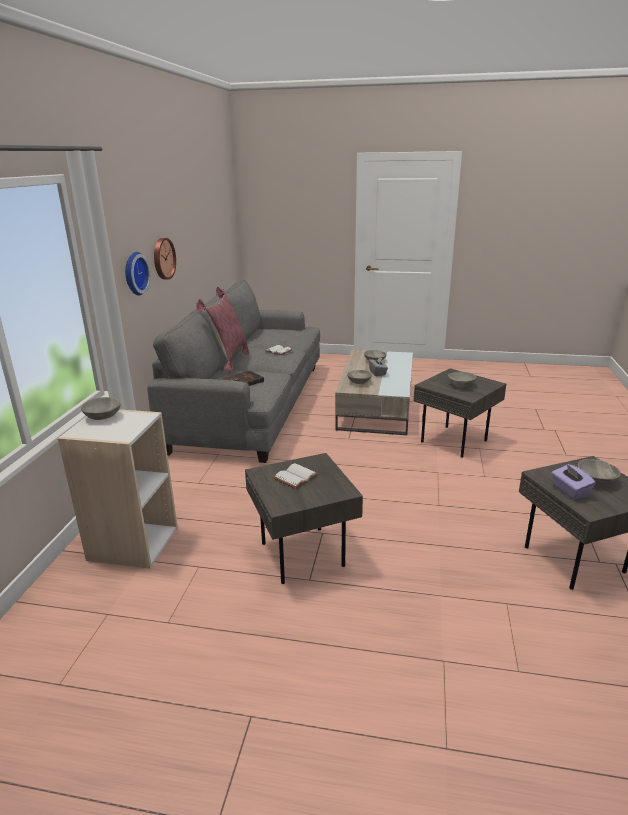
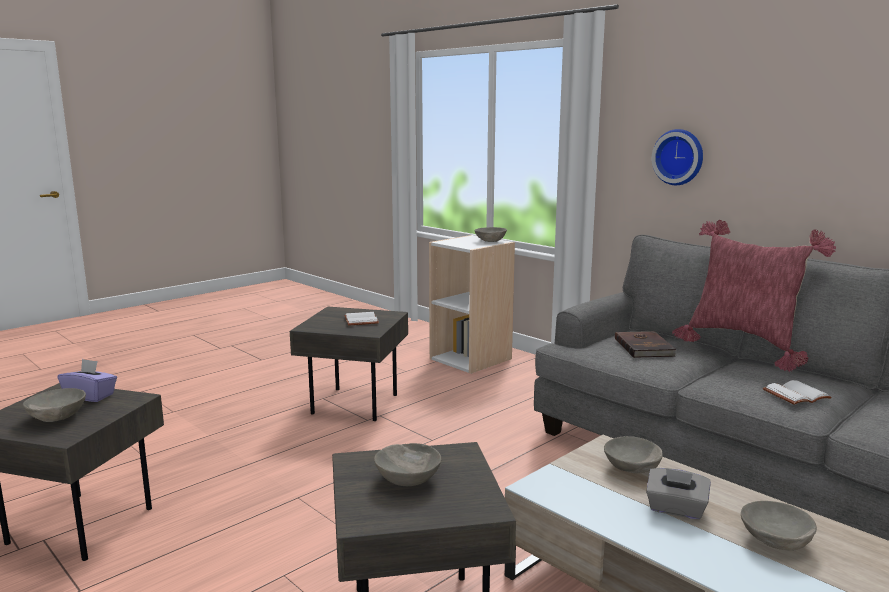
camera: 125 degrees right, 10 degrees down
(163, 258) = (769, 157): wall clock -> none

